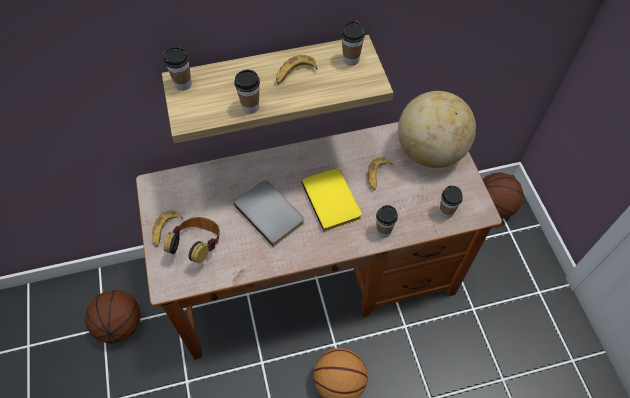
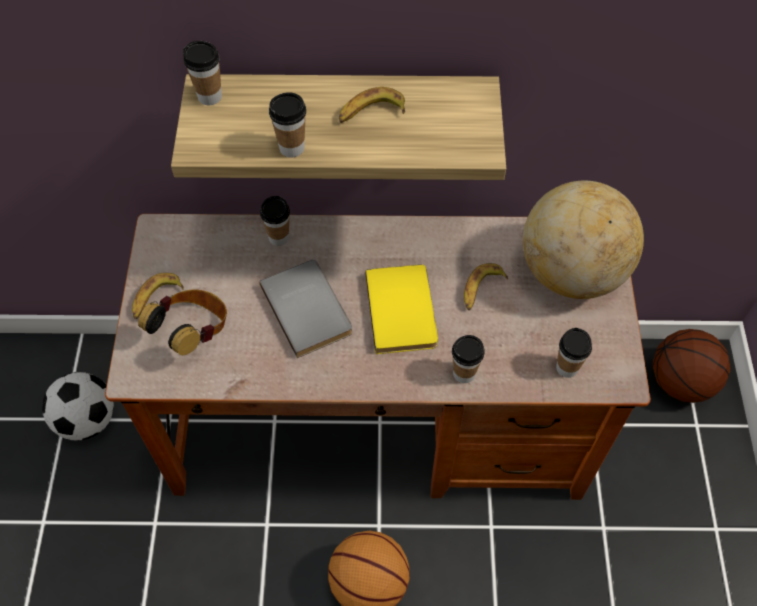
camera: 15 degrees right, 0 degrees up
(120, 324) = (87, 420): basketball -> football
(351, 60) = (459, 108): cup -> cup (279, 237)

